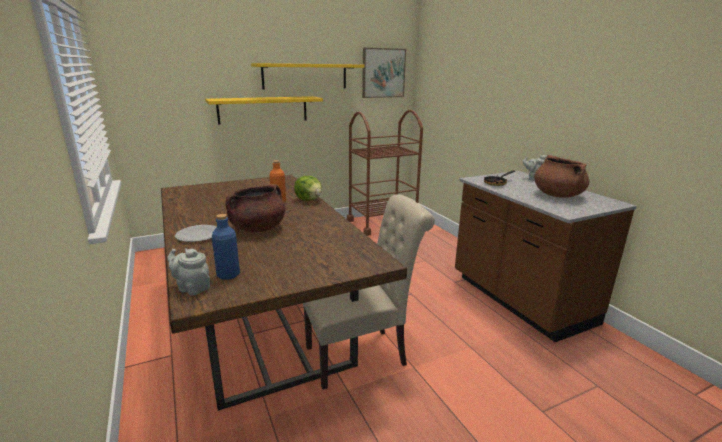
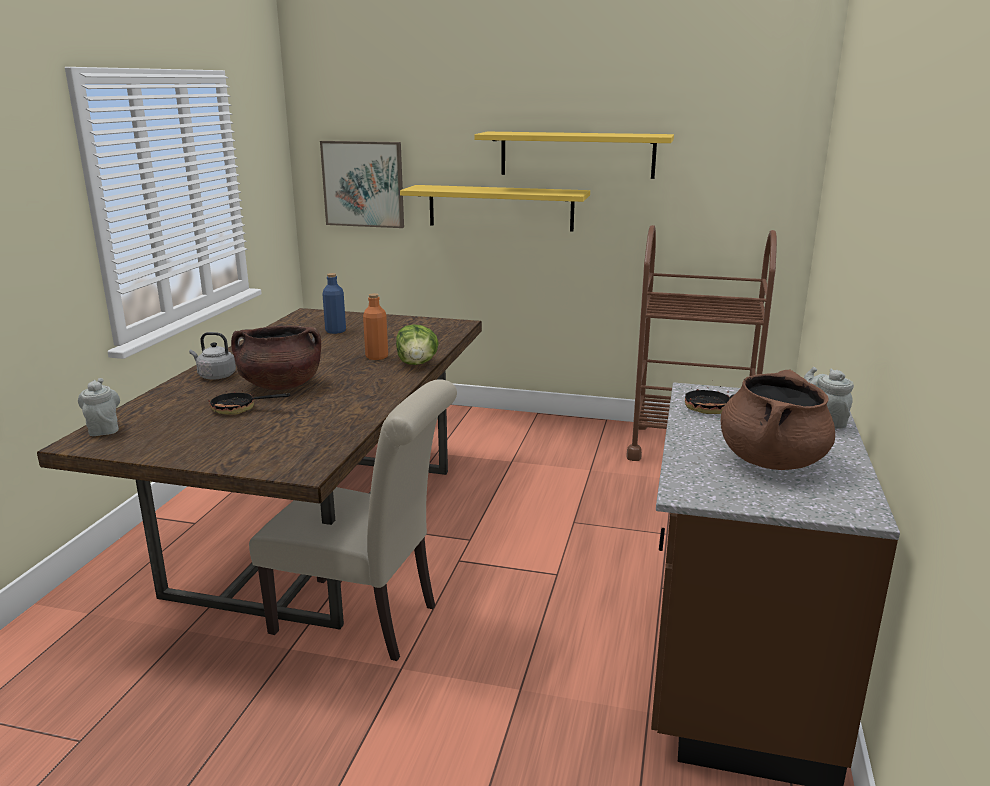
camera: 40 degrees right, 0 degrees up
(198, 235) = (215, 376): plate -> grey kettle
(228, 275) = (152, 427): blue bottle -> blue bottle (335, 331)
(264, 247) = (240, 409): none -> frying pan
(383, 73) = (741, 152): picture -> picture (363, 184)

